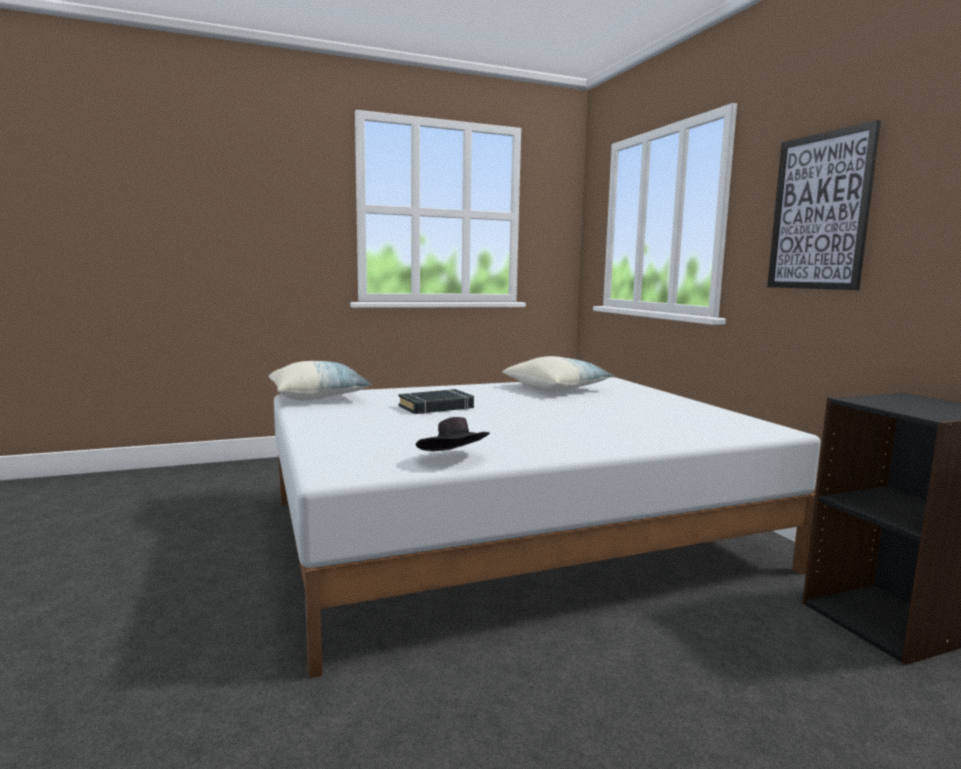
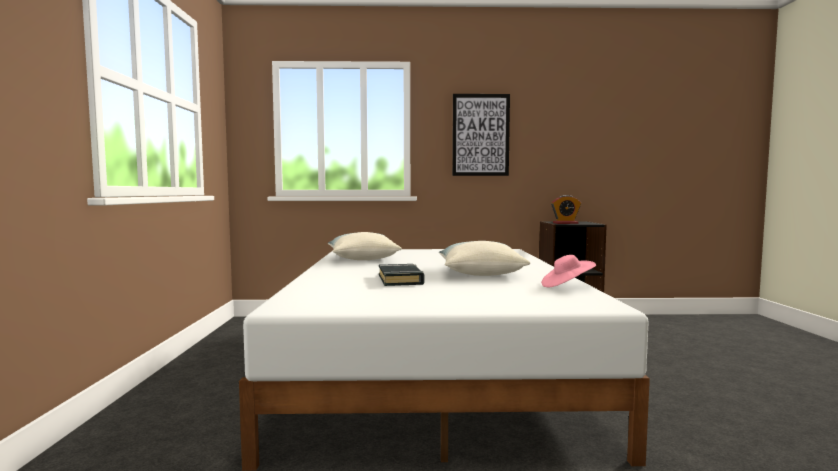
camera: 70 degrees left, 5 degrees down
(319, 397) = (302, 302): pillow -> pillow (480, 272)
(454, 459) = (567, 286): black hat -> pink hat
(872, 401) = (565, 223): none -> alarm clock

